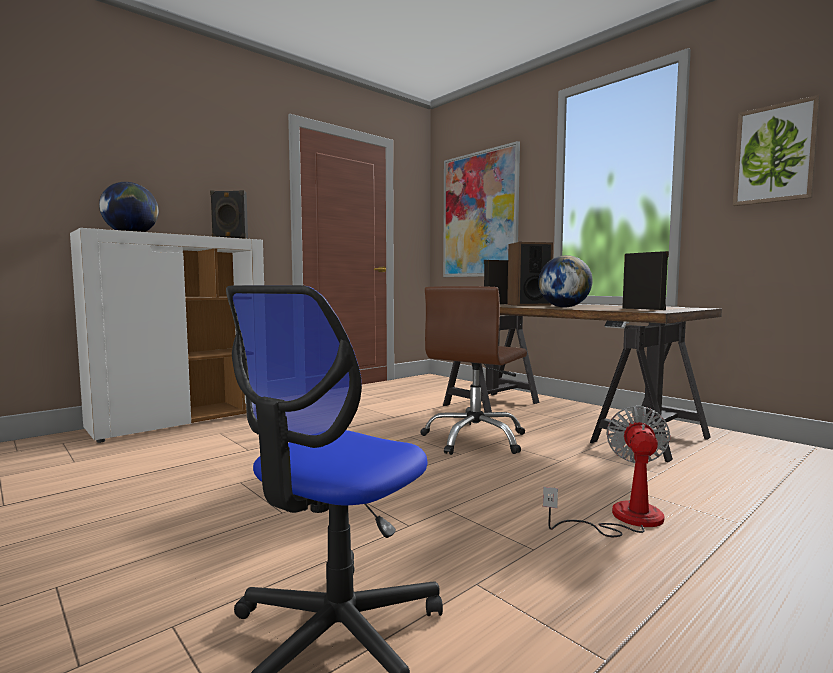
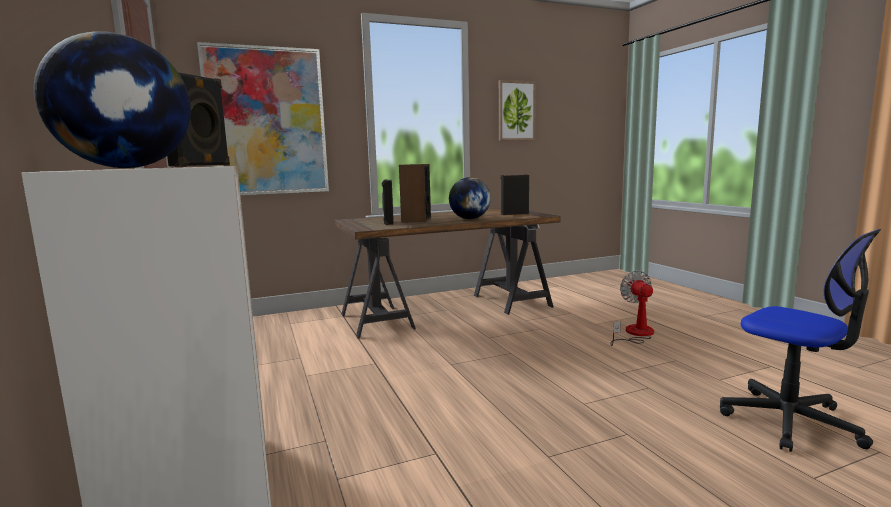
camera: 70 degrees left, 5 degrees up
(475, 439) = (477, 342): brown office chair -> none
(623, 519) = (635, 334): fan -> fan turned 45 degrees clockwise

